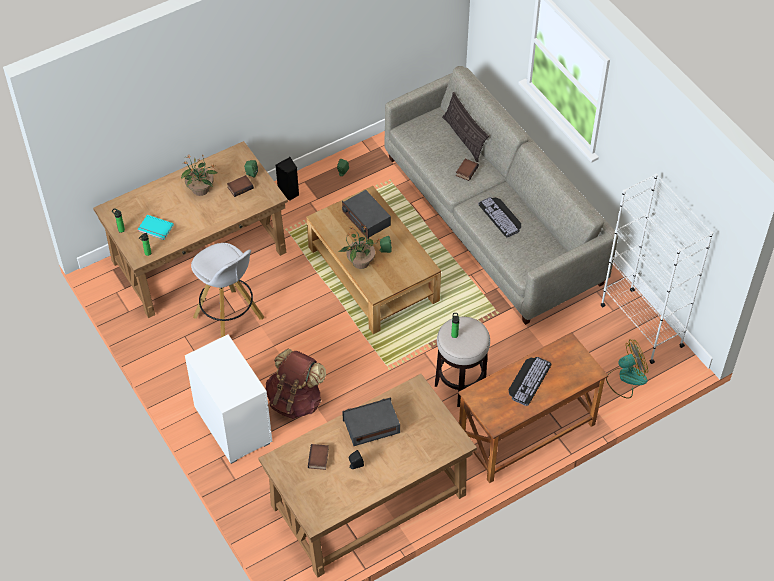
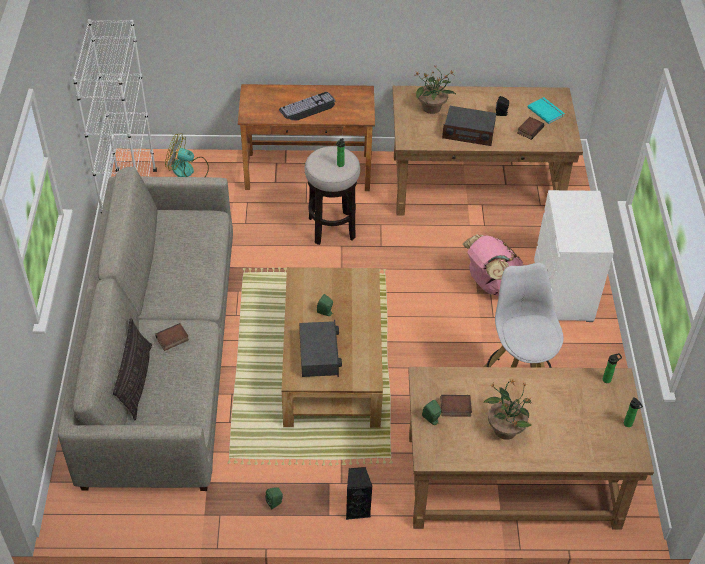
camera: 150 degrees left, 5 degrees down
(155, 229) = (585, 405): turquoise book -> turquoise book (546, 111)
(295, 400) = (491, 284): brown backpack -> pink backpack
(360, 262) = (360, 313): potted plant -> potted plant (432, 108)
(501, 216) = (184, 274): keyboard -> none

